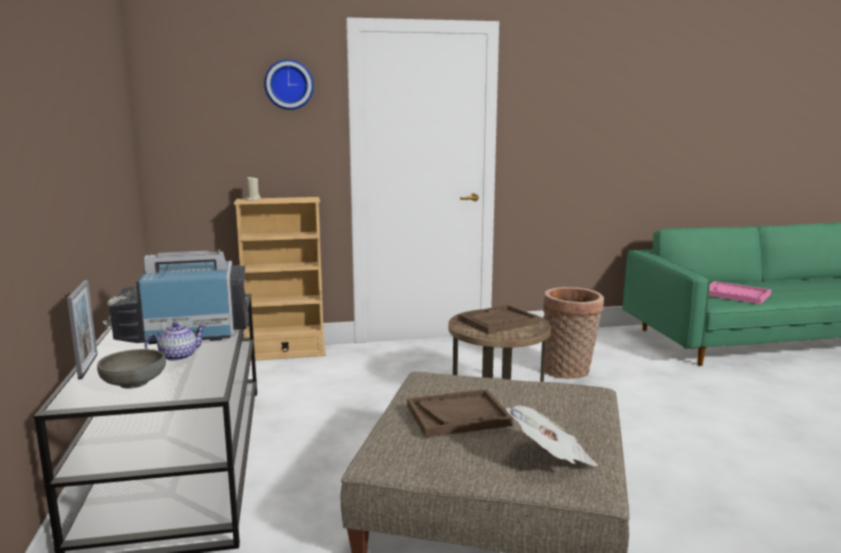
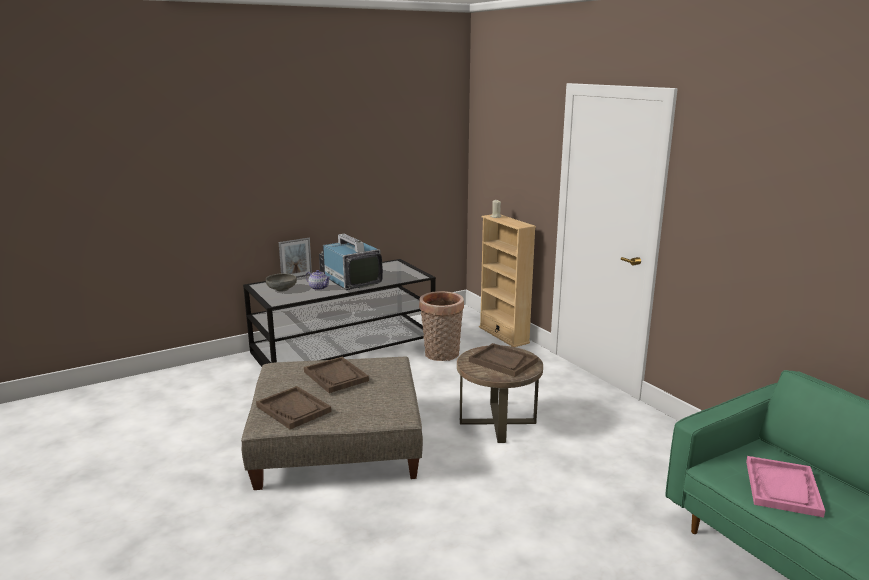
camera: 70 degrees right, 5 degrees up
(289, 85) = (532, 135): wall clock -> none
(551, 457) = (294, 409): newspaper -> brown tray
(569, 371) = (586, 449): basket -> basket (441, 355)

